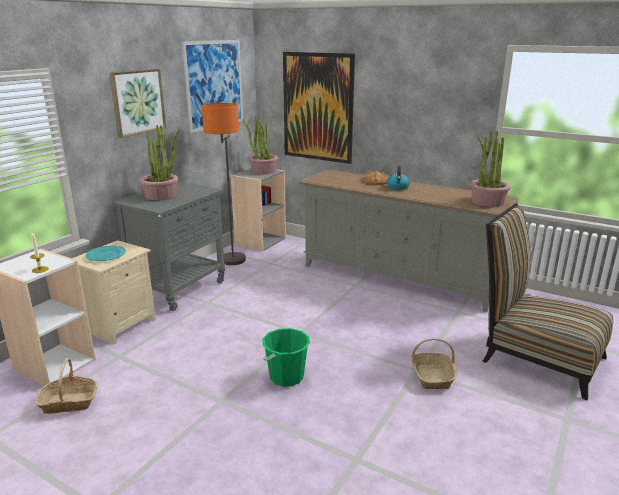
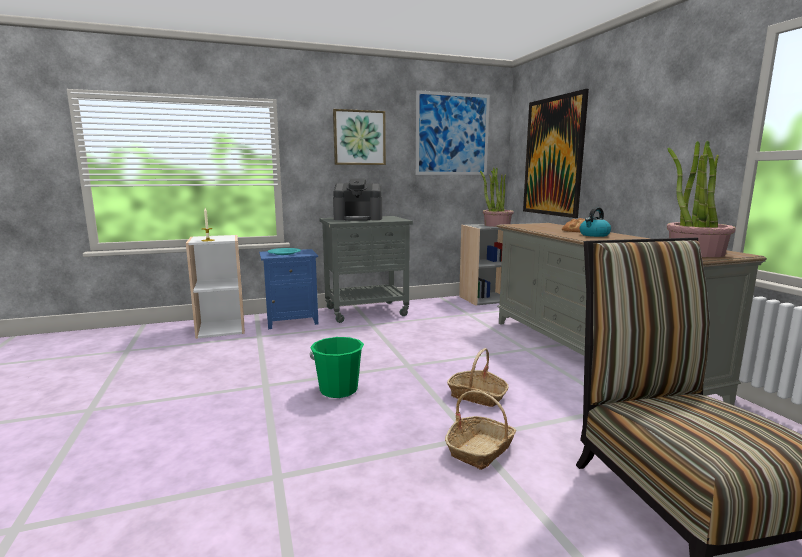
camera: 40 degrees right, 10 degrees down
(69, 402) = (189, 349): basket -> basket (477, 396)
(120, 326) = (291, 321): beige nightstand -> blue nightstand
(161, 195) = (358, 218): potted plant -> coffee machine
(231, 263) = (434, 306): orange floor lamp -> none

